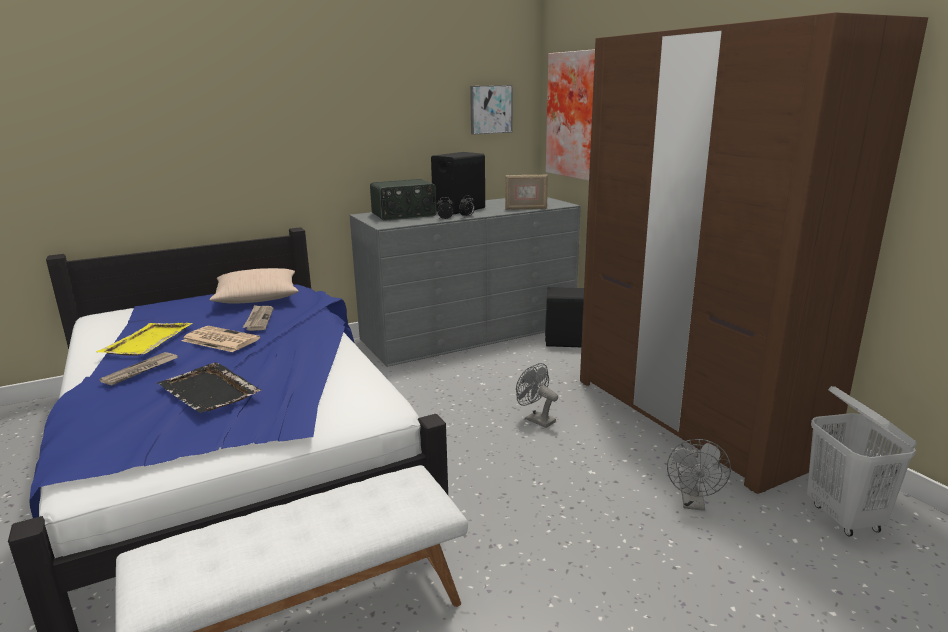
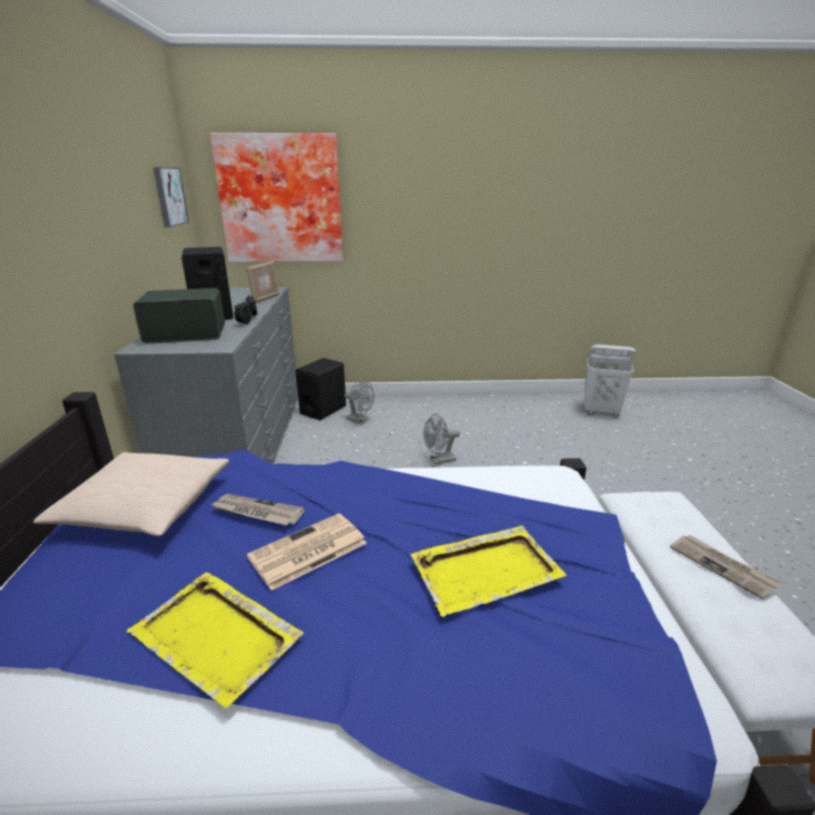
camera: 65 degrees left, 5 degrees up
(140, 371) = (365, 641): newspaper -> newspaper (722, 567)
(209, 391) = (487, 571): black tray -> yellow tray
(404, 215) = (186, 334): radio -> radio turned 105 degrees counterclockwise
(691, 417) = (479, 409): brown wardrobe -> none
(693, 503) = (574, 443): grey fan -> grey fan (360, 420)

